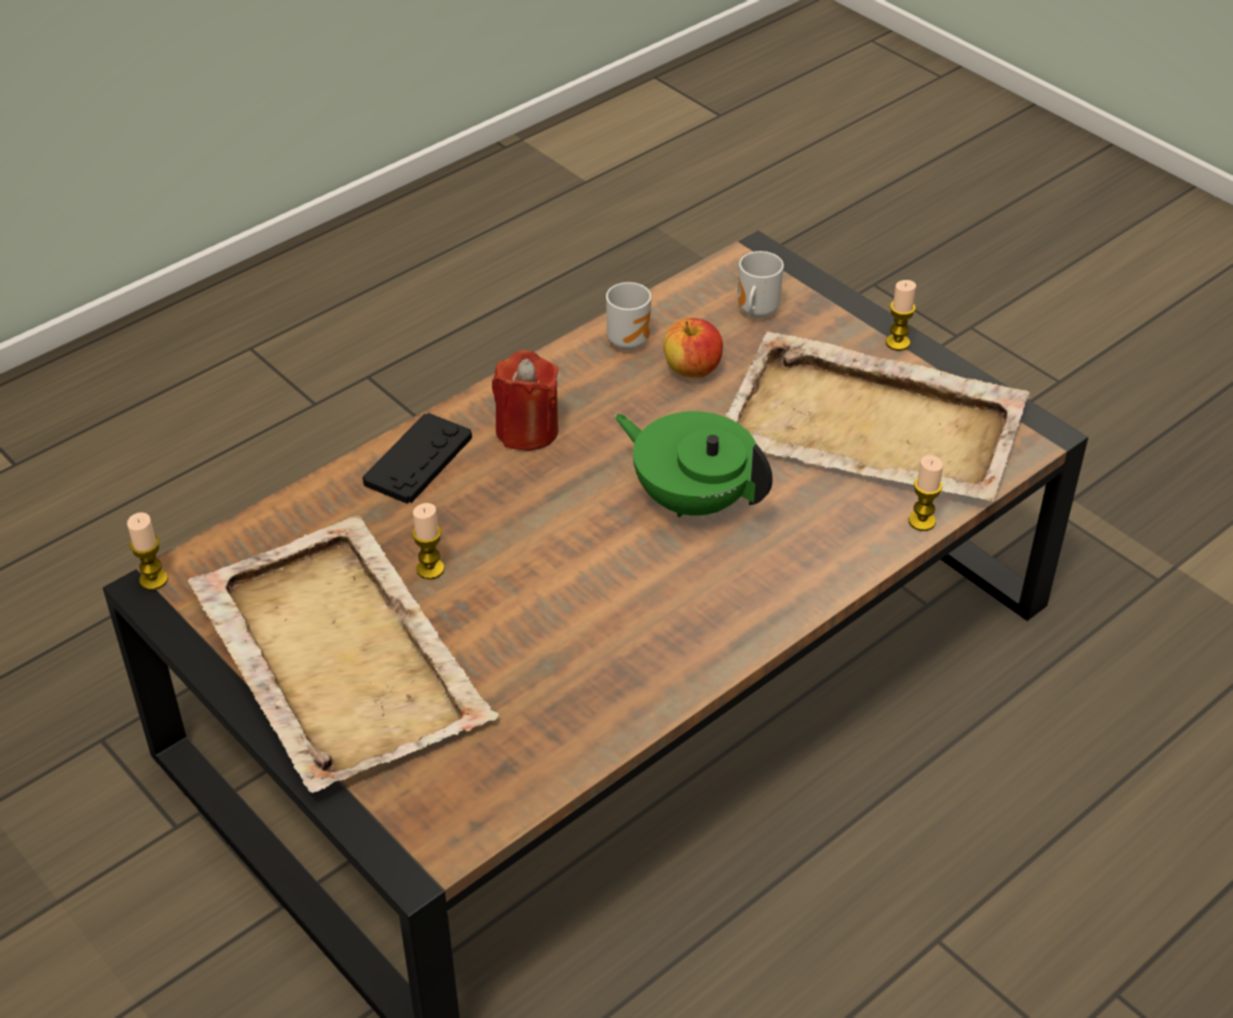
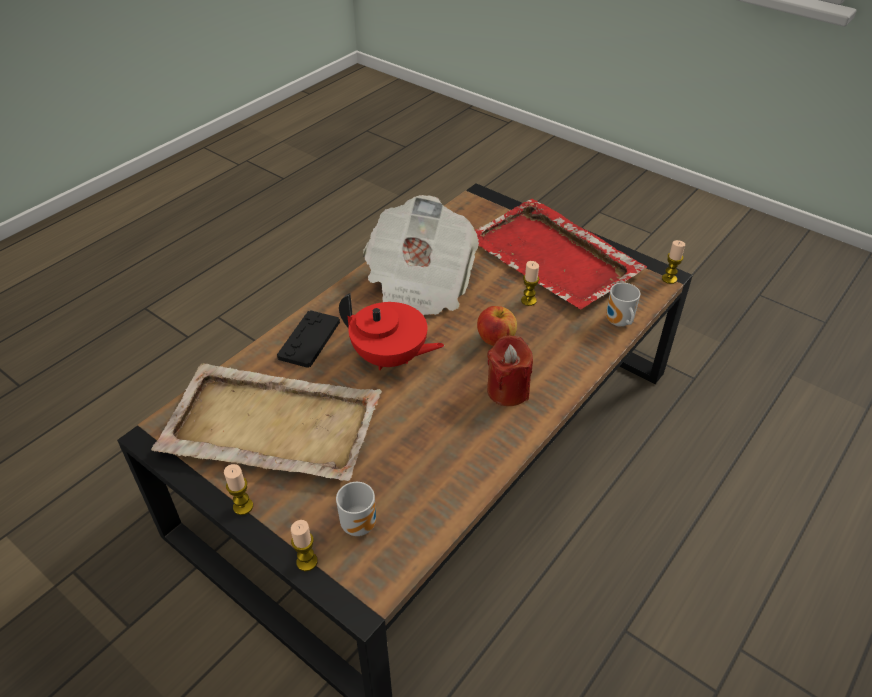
camera: 170 degrees right, 0 degrees up
(338, 654) = (553, 258): beige tray -> red tray
(418, 460) = (568, 361): black game controller -> black game controller (309, 340)
(619, 627) = (418, 285): none -> newspaper
(630, 340) = (458, 478): mug -> mug (618, 323)
(692, 370) = (405, 456): apple -> apple (495, 339)
(692, 498) = (390, 358): green teapot -> red teapot
(922, 521) = (248, 361): candle -> candle (307, 561)

